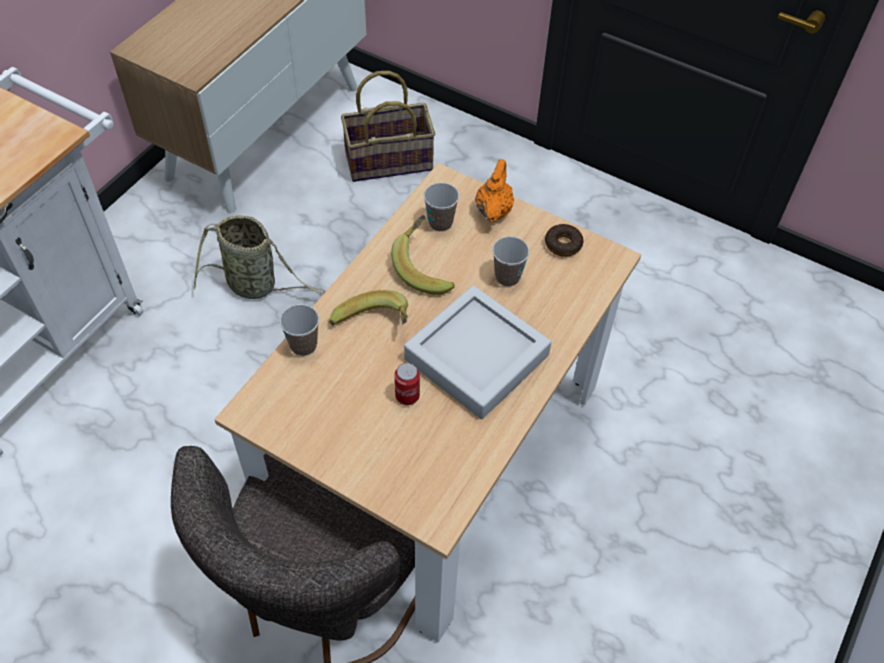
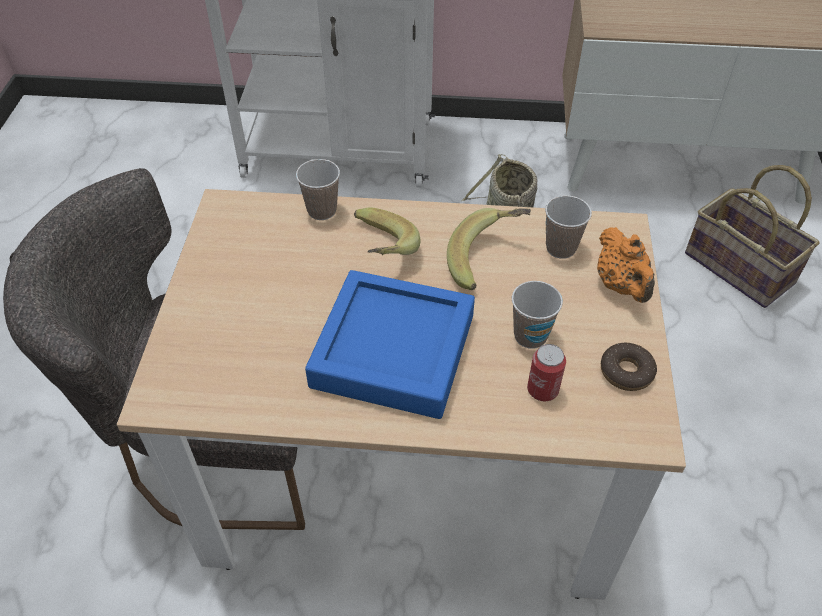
camera: 65 degrees right, 5 degrees down
(407, 396) = (305, 311): can -> can (542, 390)
(476, 357) = (393, 351): grey tray -> blue tray
(493, 210) = (621, 286): orange teapot -> orange teapot turned 90 degrees clockwise

